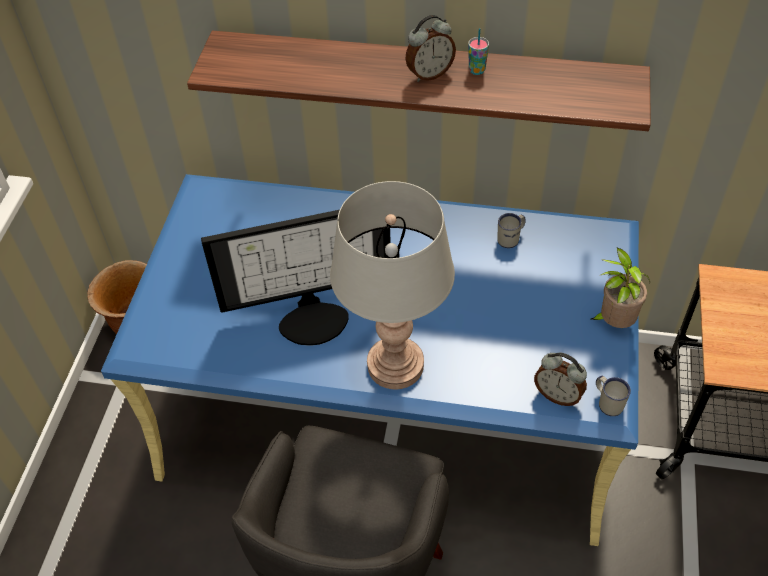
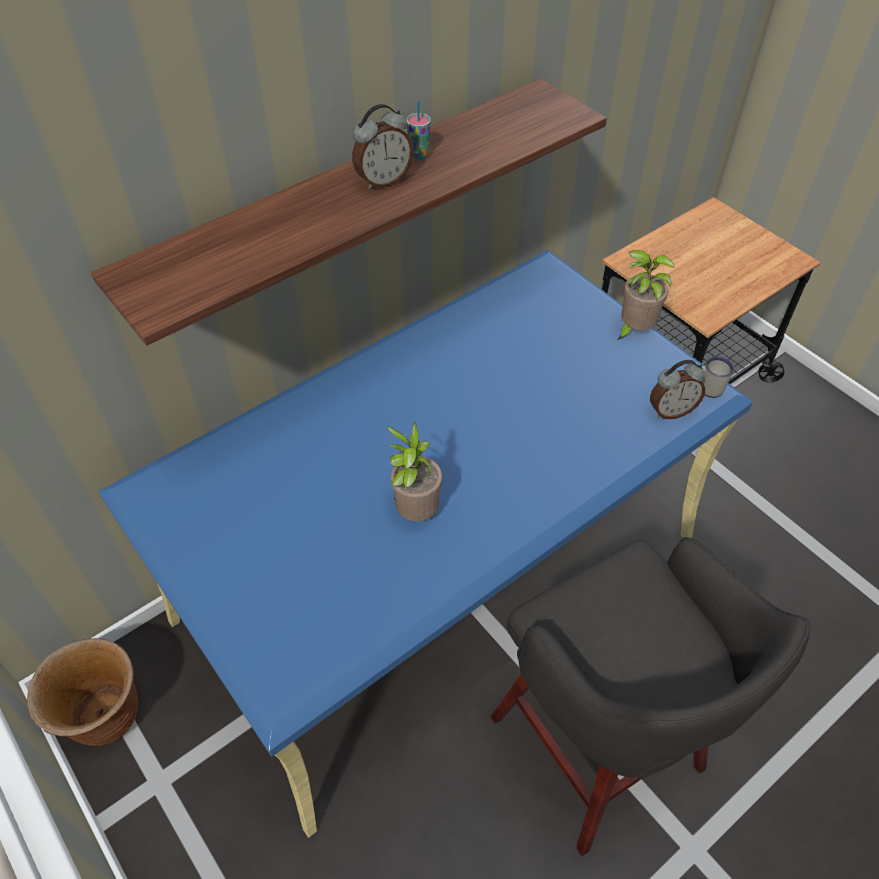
camera: 50 degrees left, 0 degrees up
(313, 317) = (415, 512): monitor -> potted plant
(395, 365) = (534, 491): grey table lamp -> none
(429, 74) = (383, 181): alarm clock -> alarm clock turned 45 degrees clockwise
(511, 238) = (484, 324): white mug -> none

